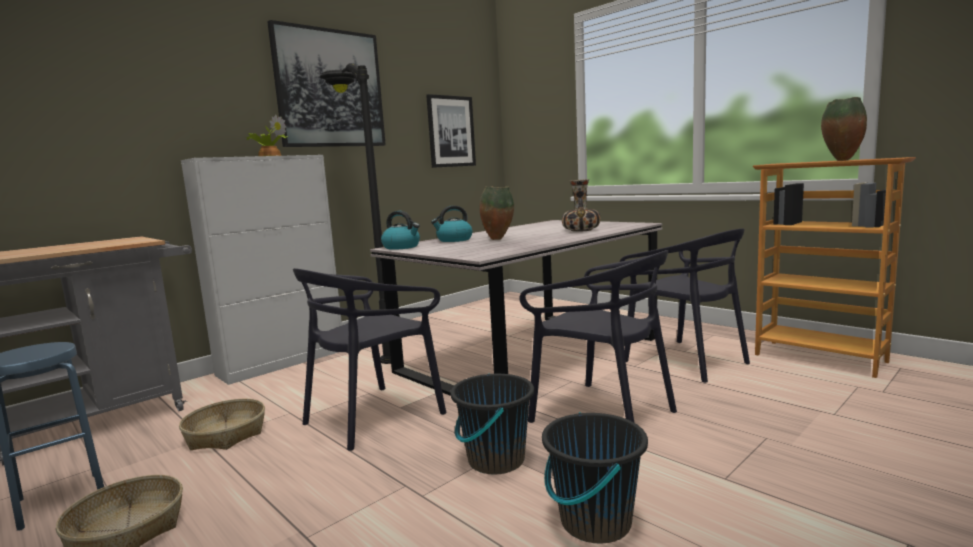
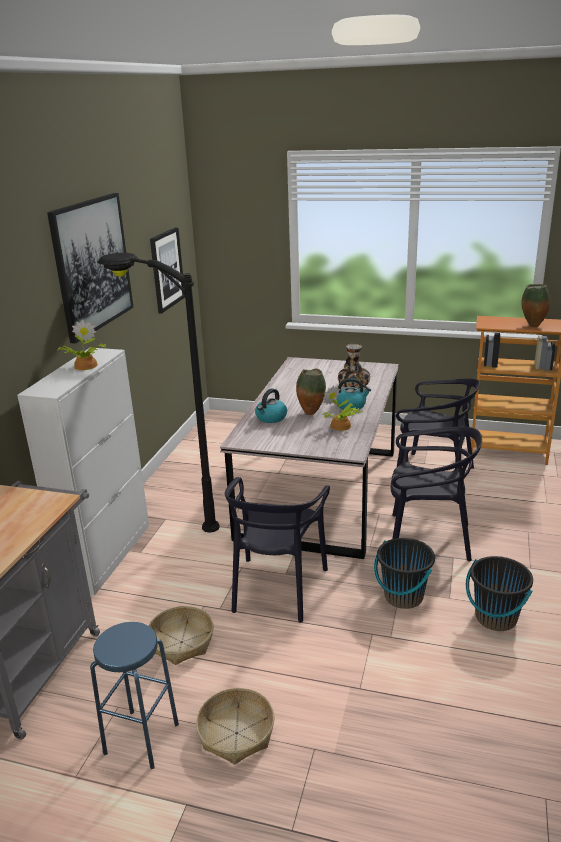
camera: 30 degrees left, 15 degrees up
(402, 247) = (247, 439): kettle -> kettle (351, 405)
(508, 245) = (340, 426): none -> potted plant

